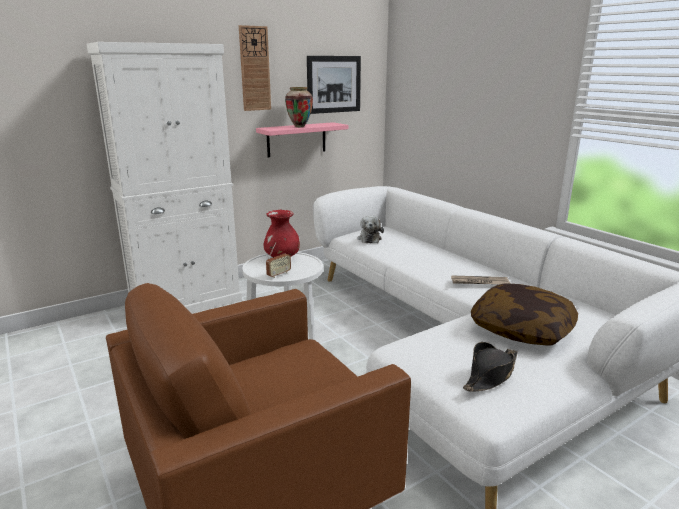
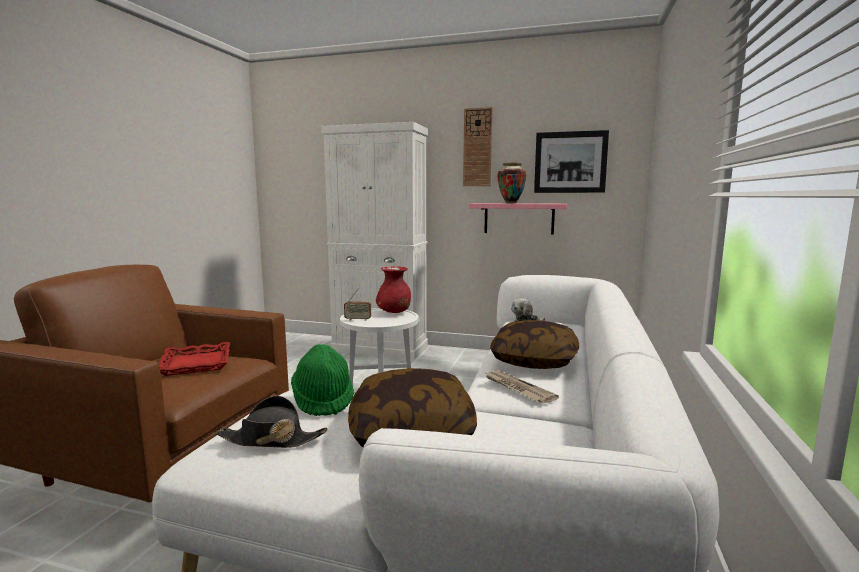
camera: 50 degrees right, 10 degrees down
(289, 370) = (195, 364): none -> red tray
(436, 341) = (323, 400): none -> green hat
(438, 261) = (534, 360): none -> pillow

